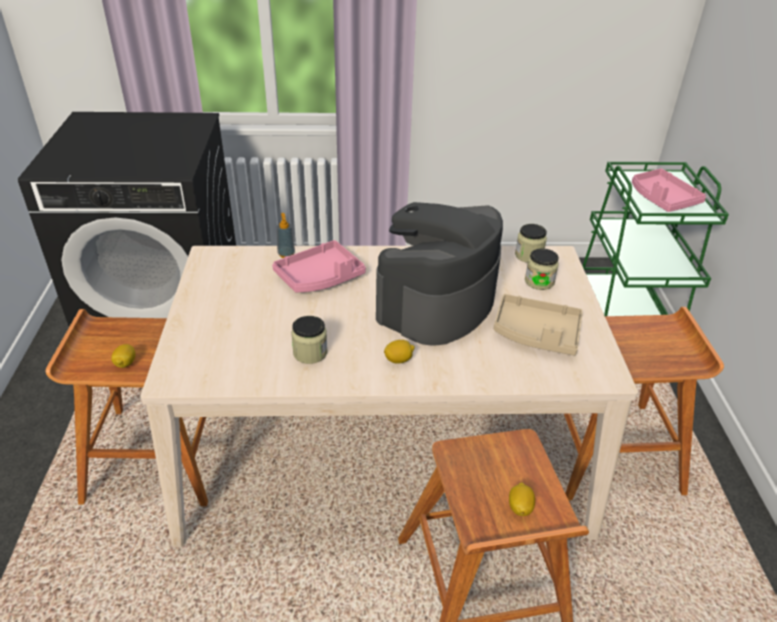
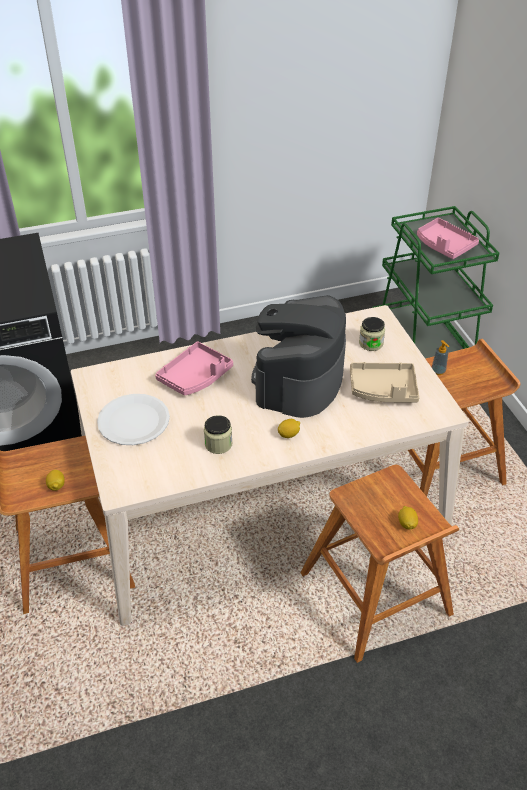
camera: 15 degrees left, 5 degrees up
(228, 308) = (134, 421): none -> white plate
(286, 254) = (157, 361): soap dispenser -> soap dispenser (438, 371)
(528, 255) = (355, 321): jar -> none

